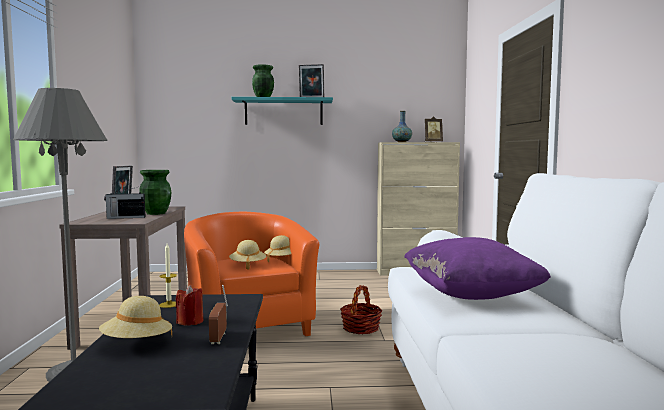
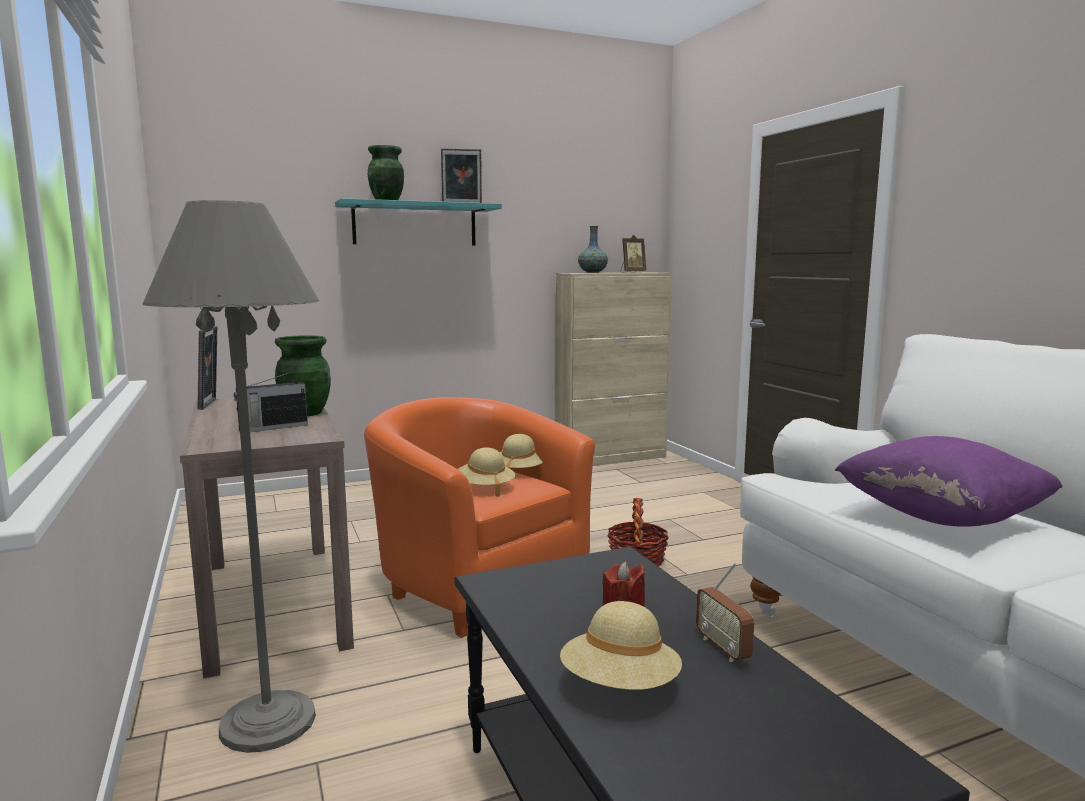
camera: 20 degrees left, 5 degrees up
(169, 304) = (529, 591): candle -> none

